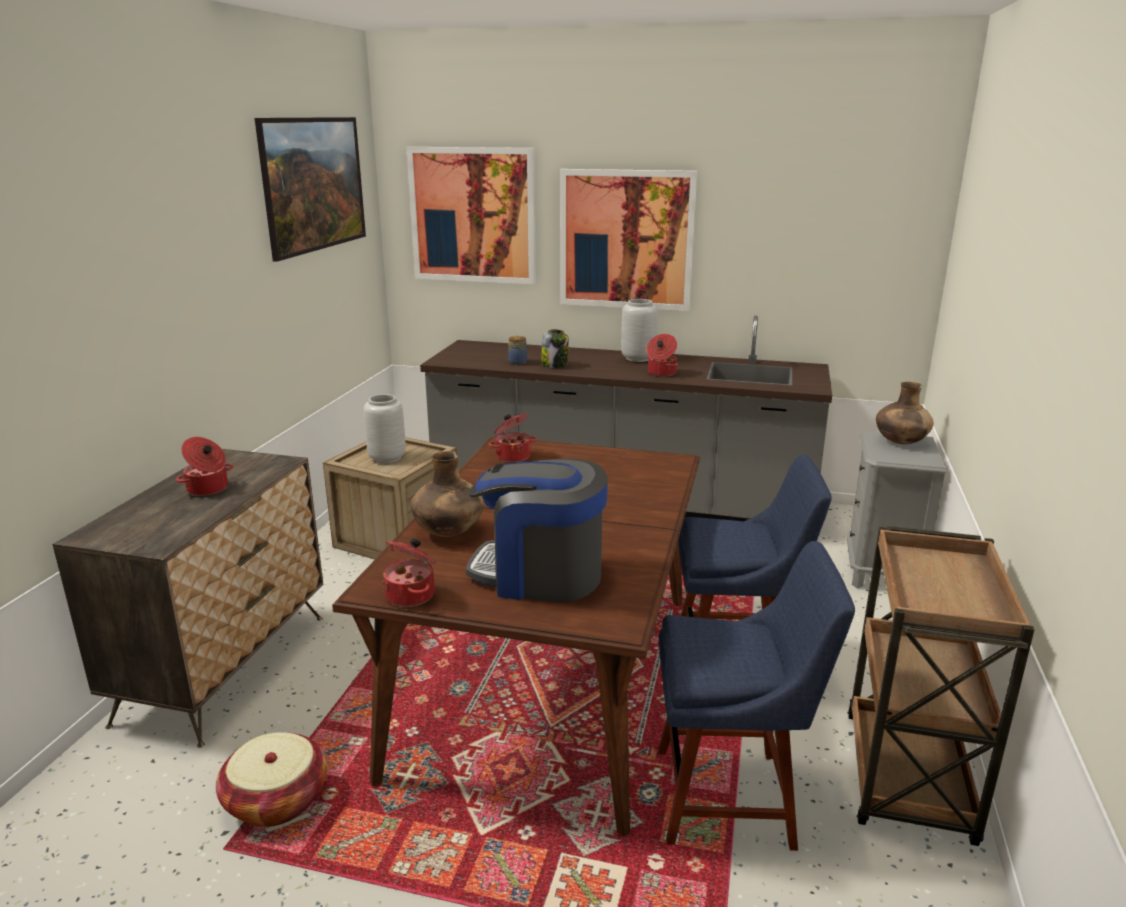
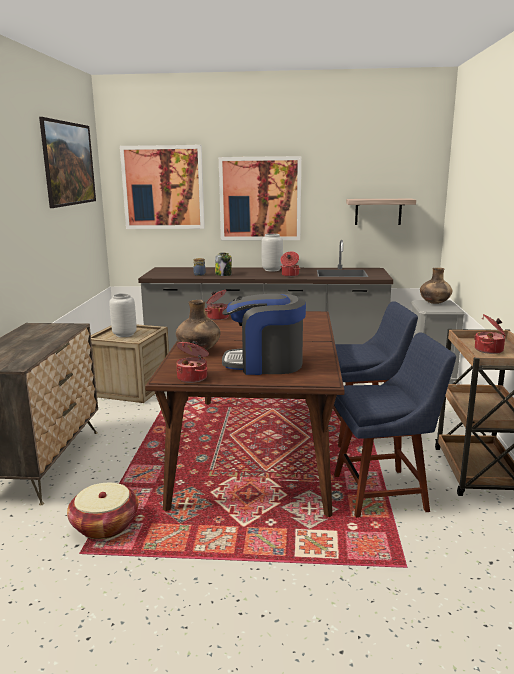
camera: 10 degrees left, 5 degrees down
(208, 489) = (32, 340): cooking pot -> cooking pot (489, 350)
(825, 269) = (378, 211): none -> shelf

